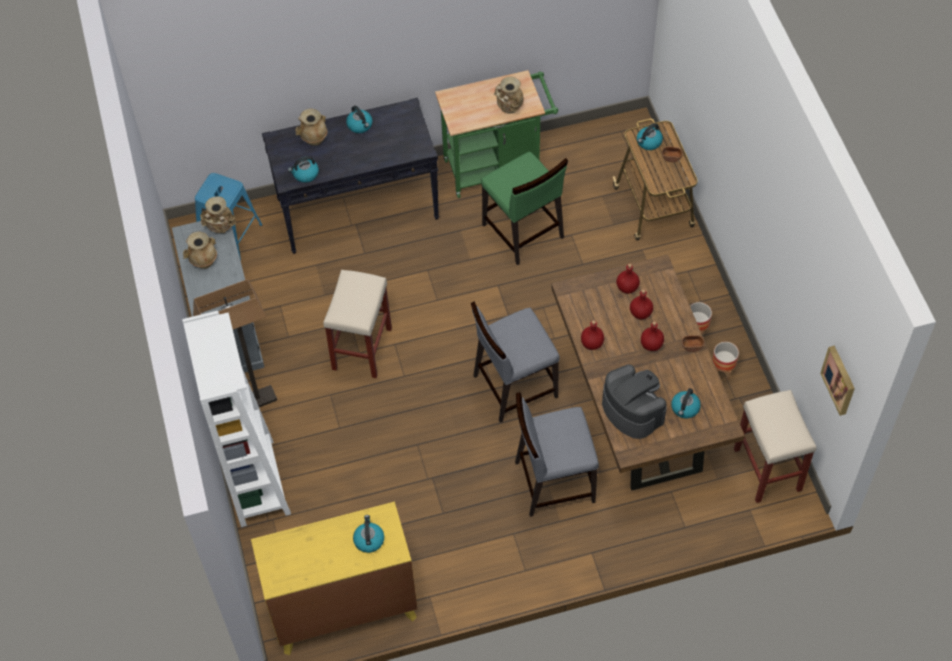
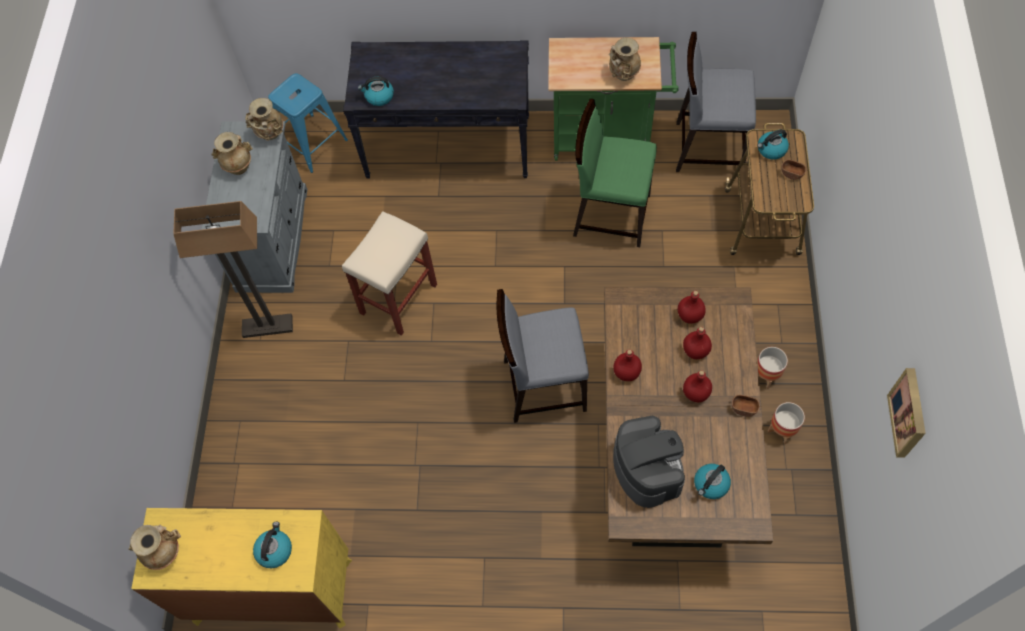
camera: 20 degrees right, 5 degrees up
(257, 483) = (238, 417): white bookcase -> none
(314, 139) = (402, 61): beige vase -> beige vase (164, 553)
(360, 125) = (456, 57): kettle -> none
(523, 232) = (611, 214): green chair -> green chair turned 120 degrees clockwise
(553, 481) = (549, 509): grey chair -> grey chair (707, 147)
(768, 470) = (798, 568): beige stool -> none
(840, 380) = (912, 525): picture -> picture (909, 413)

